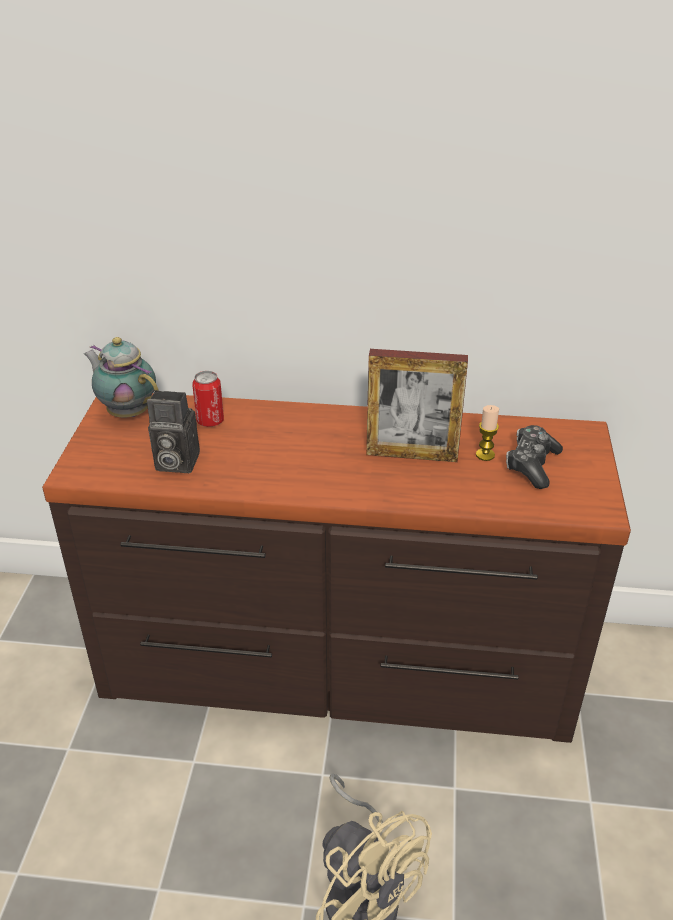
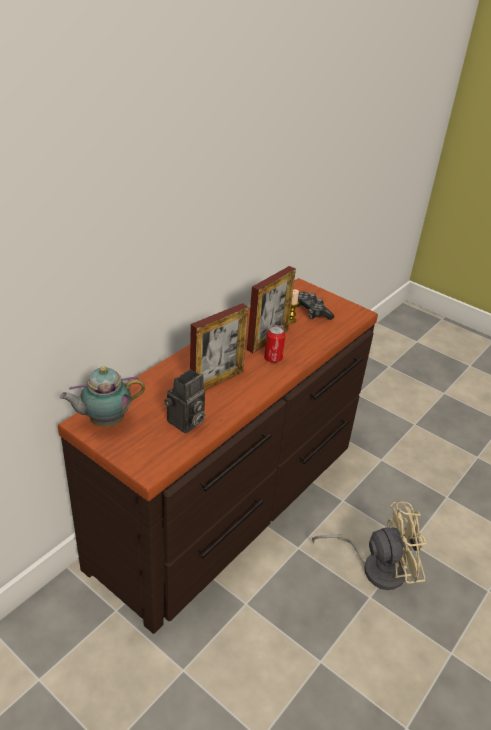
camera: 60 degrees left, 0 degrees up
(210, 421) = (157, 392): can -> can (273, 358)
(276, 451) = (217, 381): none -> picture frame

